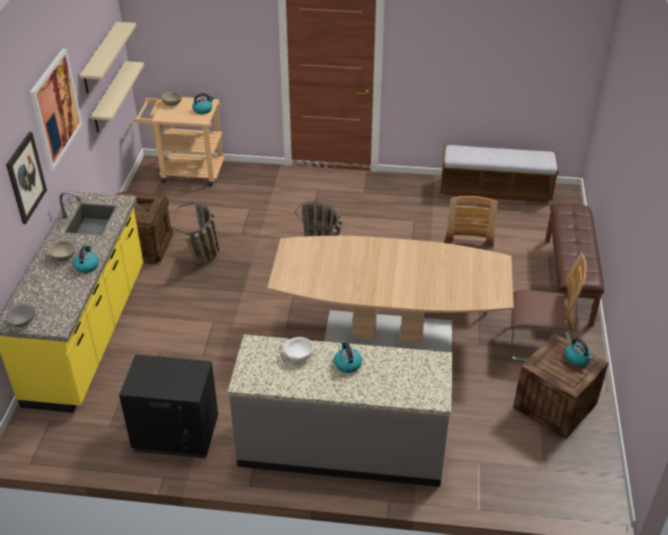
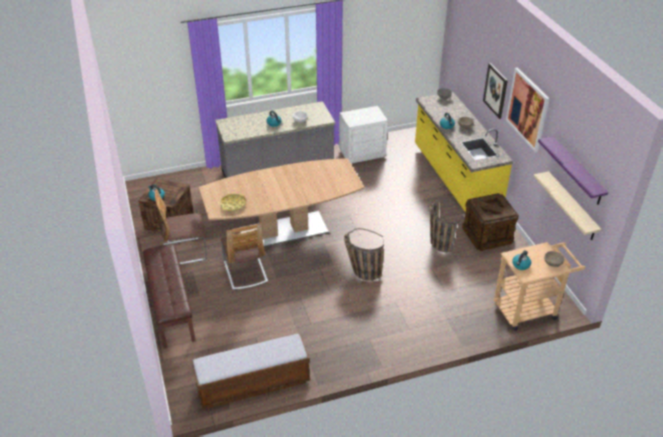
camera: 155 degrees right, 0 degrees up
(100, 58) = (577, 171): beige shelf -> purple shelf
(175, 435) = (362, 153): black nightstand -> white nightstand
(471, 264) = (233, 204): none -> yellow tray

